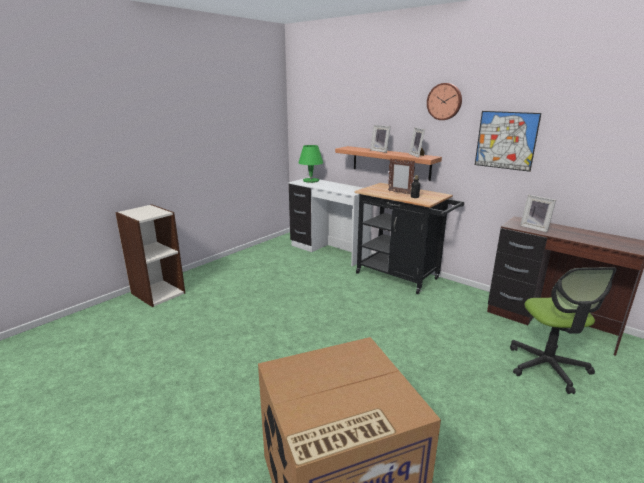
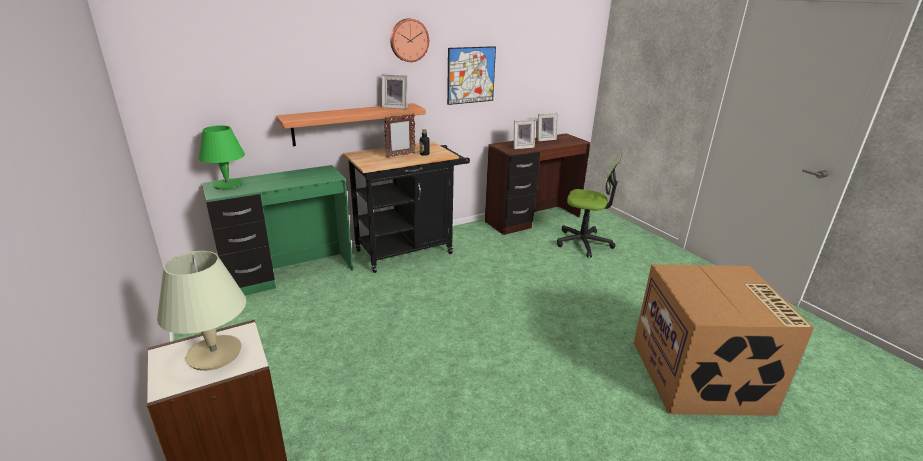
camera: 70 degrees left, 5 degrees up
(146, 212) = (214, 354): none -> beige table lamp
(328, 251) = (290, 275): white desk -> green desk
(380, 151) = (344, 111): picture frame -> picture frame (545, 139)

